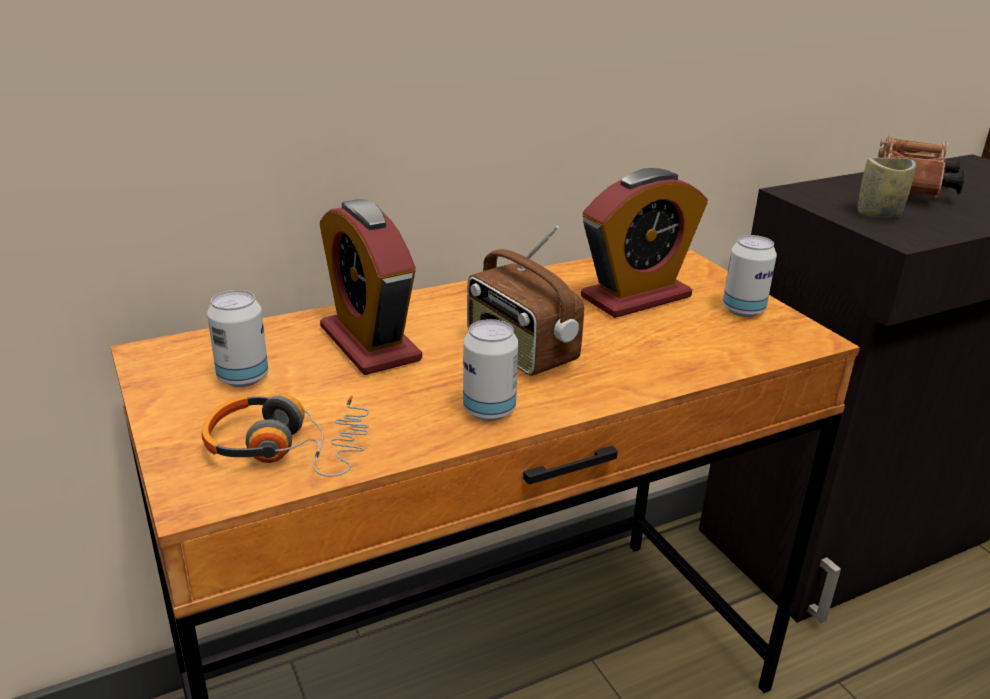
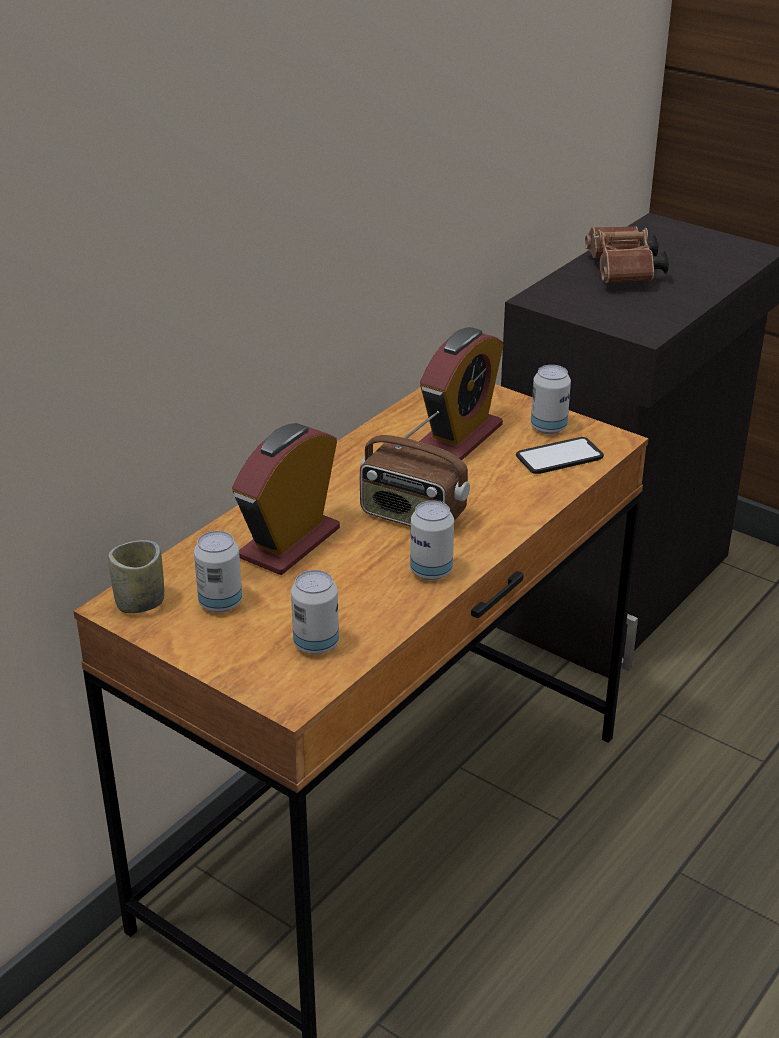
camera: 25 degrees left, 5 degrees up
(288, 447) = (316, 644): headphones -> can
(370, 344) = (289, 543): alarm clock -> alarm clock turned 90 degrees clockwise
(735, 339) = (559, 457): none -> phone
(878, 214) = (614, 309): cup -> cup (140, 602)

